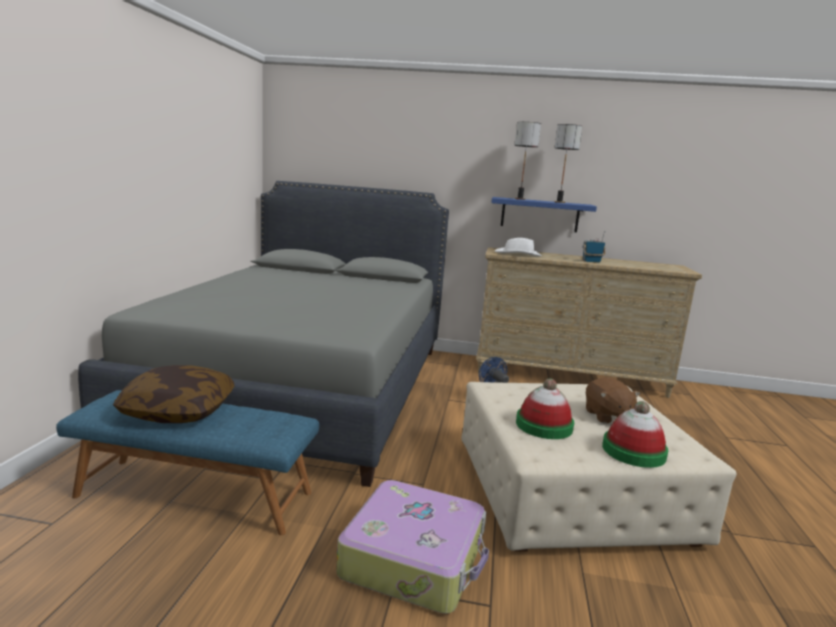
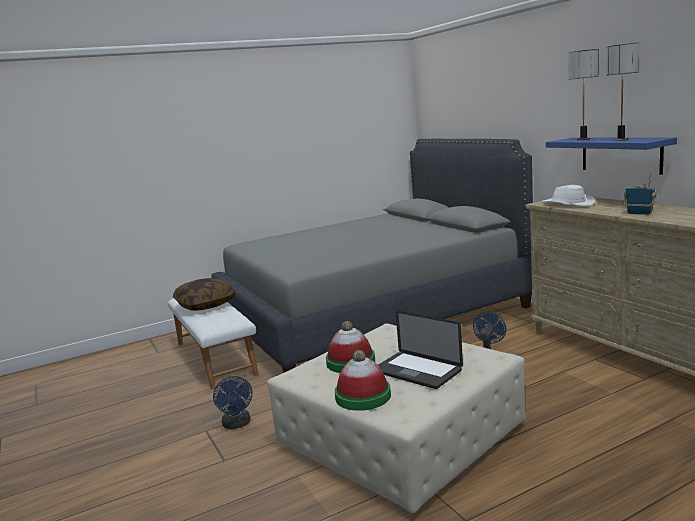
camera: 55 degrees right, 0 degrees up
(196, 493) = (216, 358): blue bench -> white bench
(414, 559) = (237, 424): suitcase -> blue fan
(607, 416) = (417, 371): brown plush toy -> laptop

